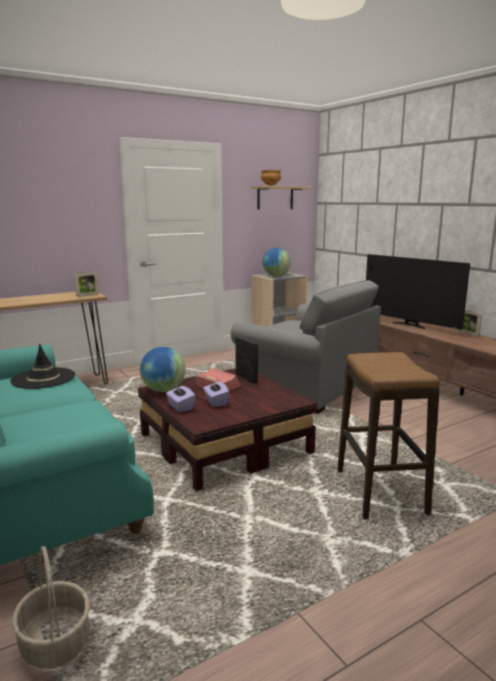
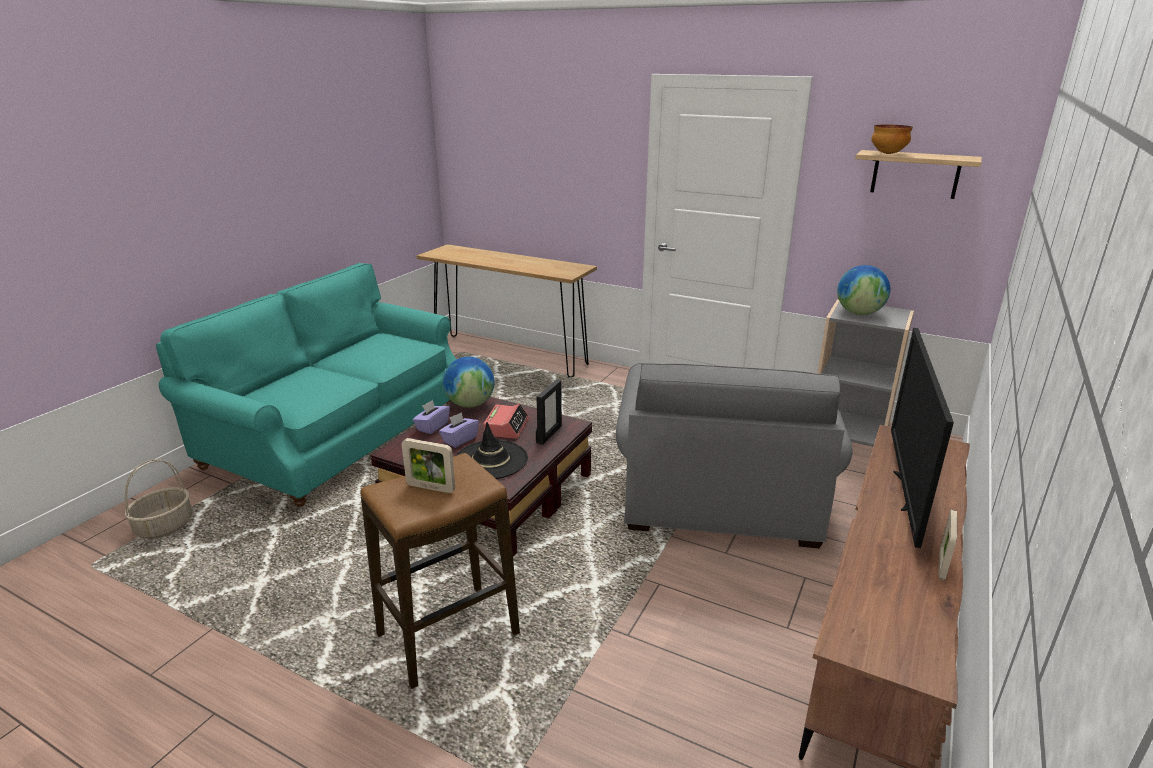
camera: 60 degrees right, 10 degrees up
(43, 378) = (398, 347): black hat -> black hat (491, 460)
(87, 295) = (564, 272): picture frame -> picture frame (430, 487)

